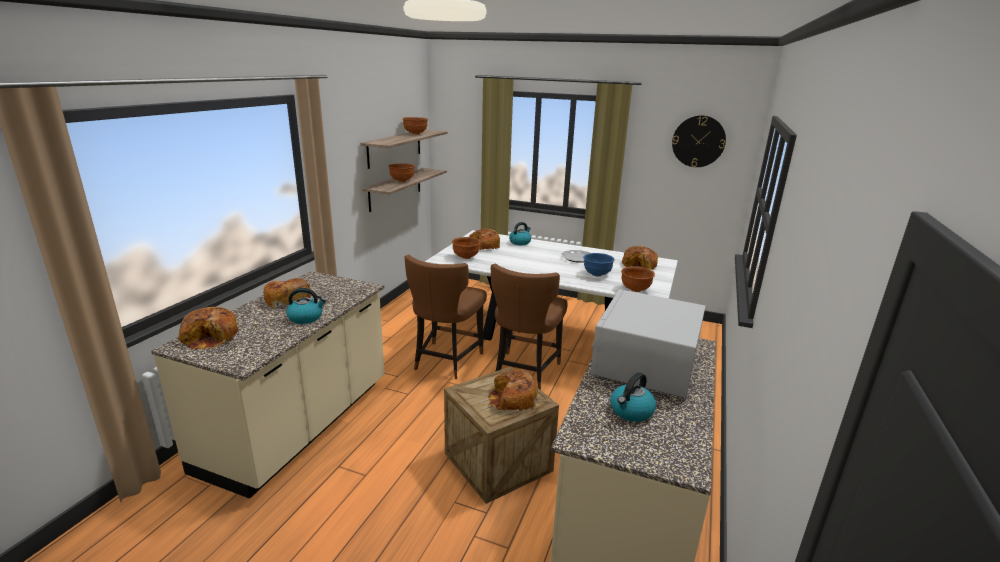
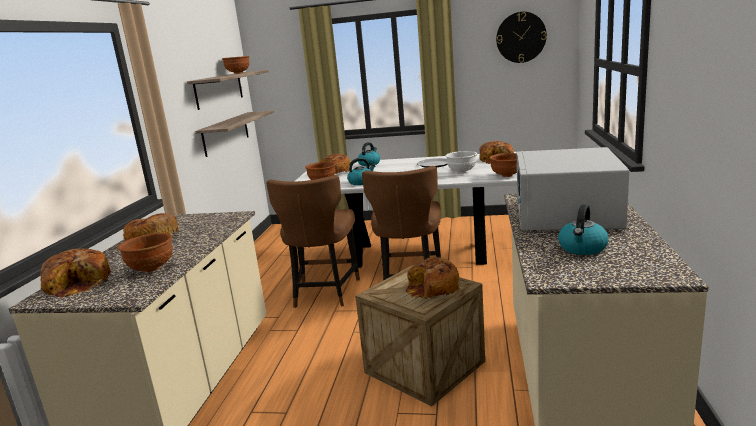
camera: 10 degrees left, 5 degrees down
(306, 318) = (184, 248): kettle -> kettle (361, 182)
(402, 181) = (234, 121): brown bowl -> brown bowl (152, 269)
(597, 274) = (461, 172): blue bowl -> white bowl

